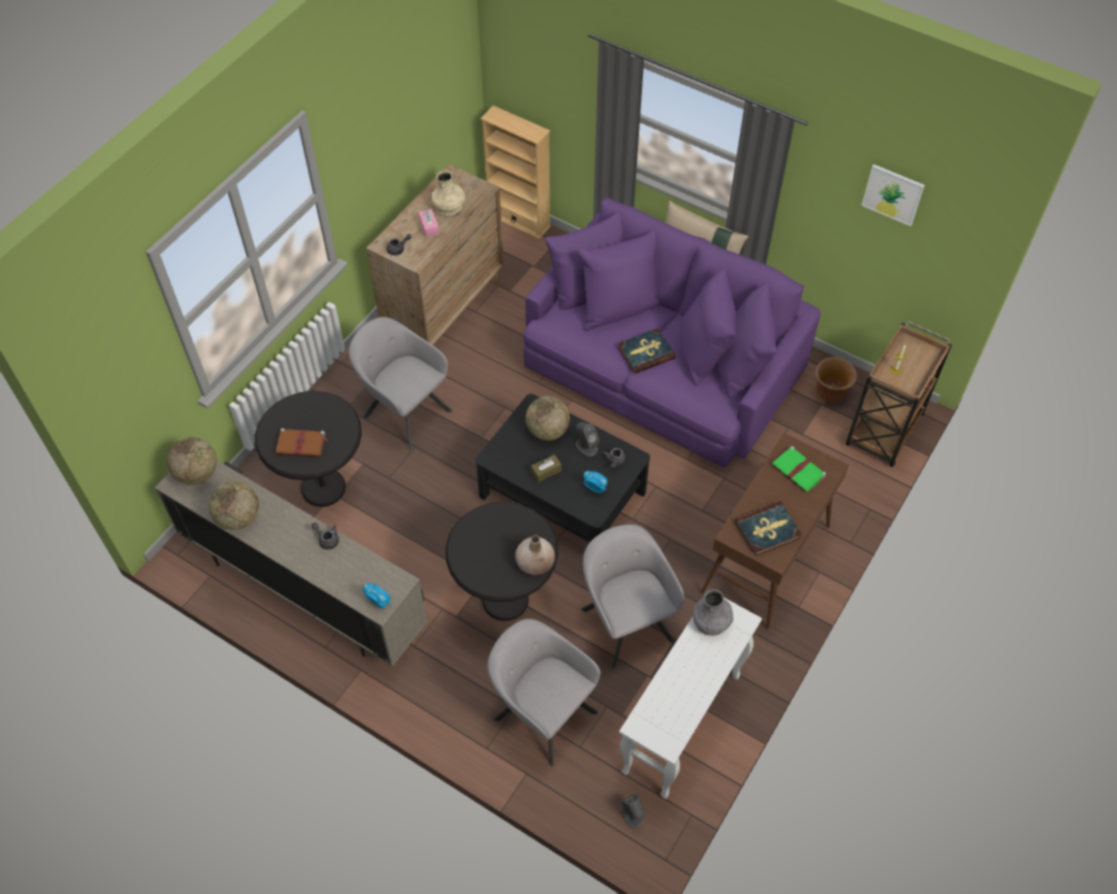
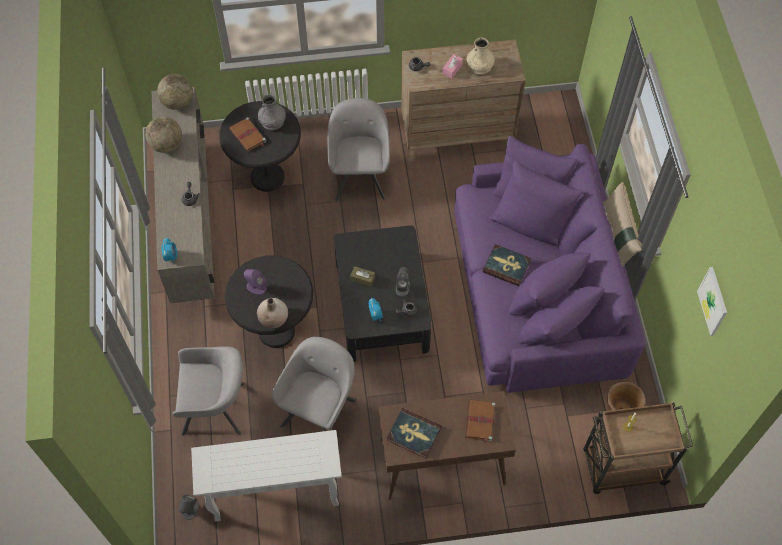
camera: 50 degrees right, 5 degrees up
(485, 554) = (256, 287): none -> purple speaker
(518, 220) = (572, 120): beige bookcase -> none
(541, 712) = (217, 408): grey armchair -> grey armchair turned 90 degrees clockwise
(548, 430) = (394, 257): globe -> none
(711, 621) = (313, 447): grey vase -> grey vase (273, 122)
(799, 471) = (480, 422): green book -> brown book

